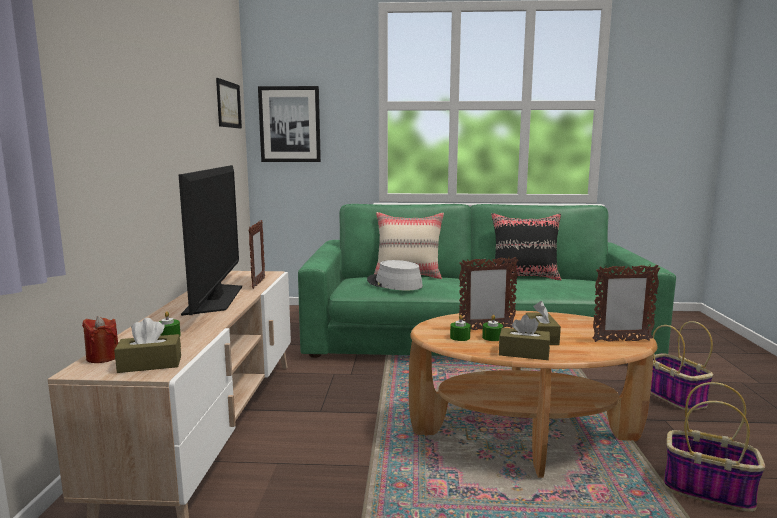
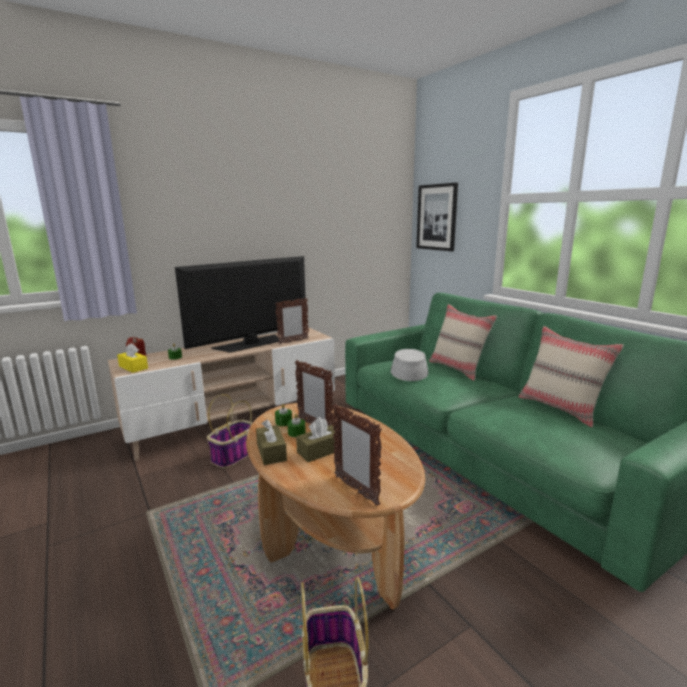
camera: 55 degrees right, 5 degrees up
(150, 364) = (133, 367): brown tissue box -> yellow tissue box
(228, 104) = (379, 204): picture -> none
(524, 277) = (561, 408): black pillow -> beige pillow
(673, 397) = (548, 623): basket -> basket (234, 455)

